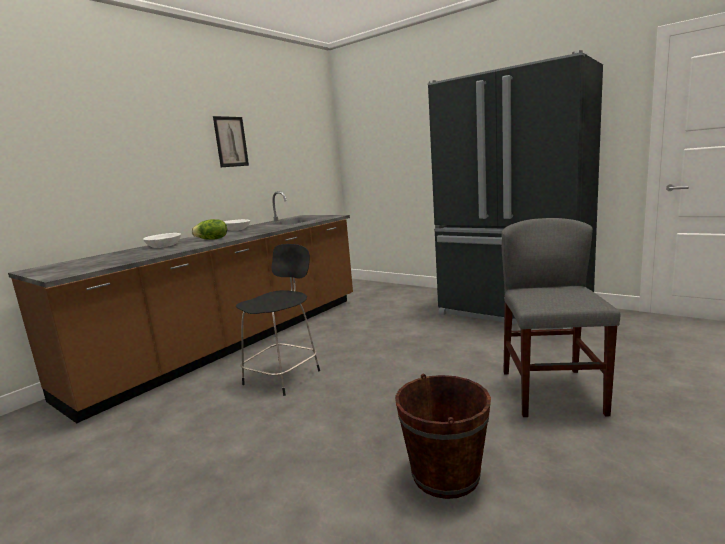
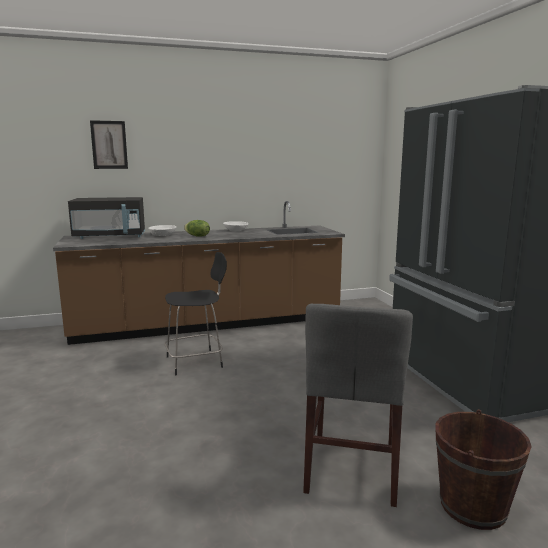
camera: 35 degrees right, 0 degrees up
(94, 259) = (110, 236): none -> black microwave
(231, 141) = (252, 153): picture -> picture (109, 145)
(445, 474) = (170, 476): brown bucket -> brown bucket (473, 506)
(551, 392) = (352, 466): grey chair -> grey chair turned 150 degrees clockwise

